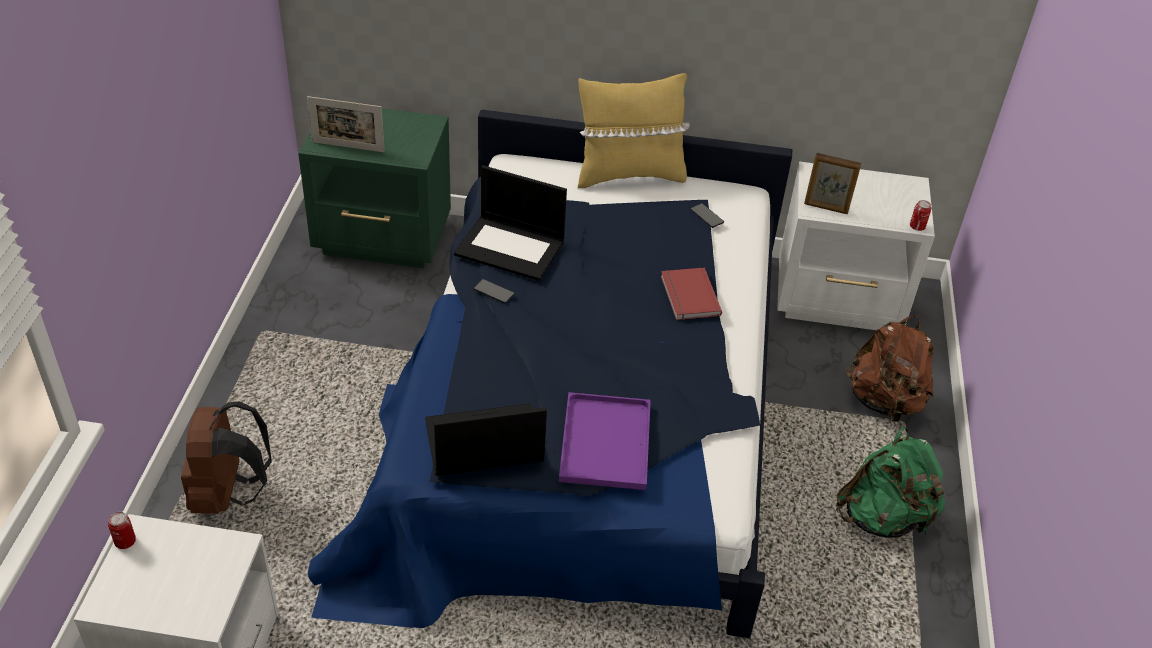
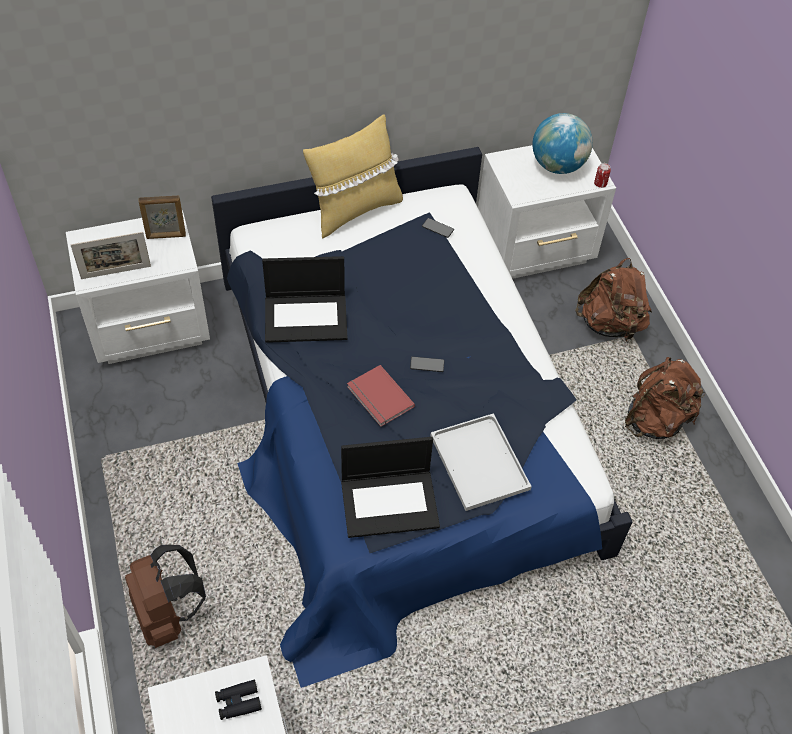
camera: 25 degrees left, 10 degrees up
(125, 541) = (162, 712): can -> none
(203, 565) = (238, 702): none -> black binoculars
(384, 239) = (152, 329): green nightstand -> white nightstand
(483, 443) = (390, 502): laptop -> laptop turned 150 degrees counterclockwise
(494, 292) = (318, 364): phone -> phone (427, 365)
(604, 440) = (477, 461): purple tray -> white tray
(688, 296) = (465, 308): red book -> red book (379, 398)
(826, 208) = (528, 191): picture frame -> picture frame (166, 236)
(877, 195) = (557, 166): none -> globe
(883, 518) = (656, 420): green backpack -> brown backpack

